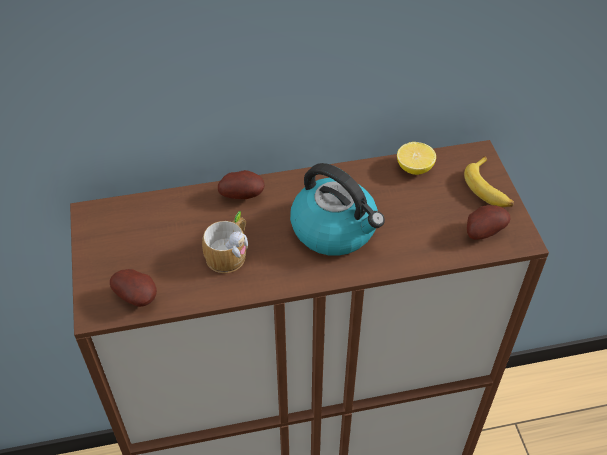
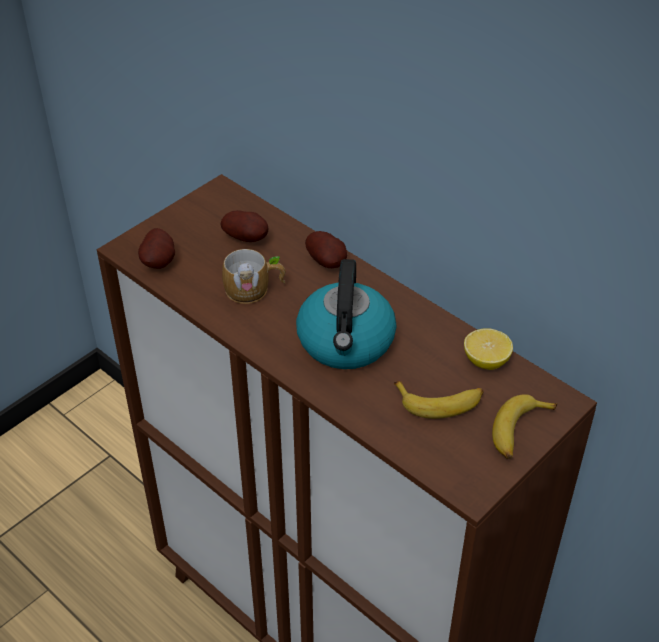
camera: 55 degrees right, 5 degrees down
(433, 212) = (440, 402): none -> banana
(482, 231) = (451, 452): potato -> potato (247, 238)

